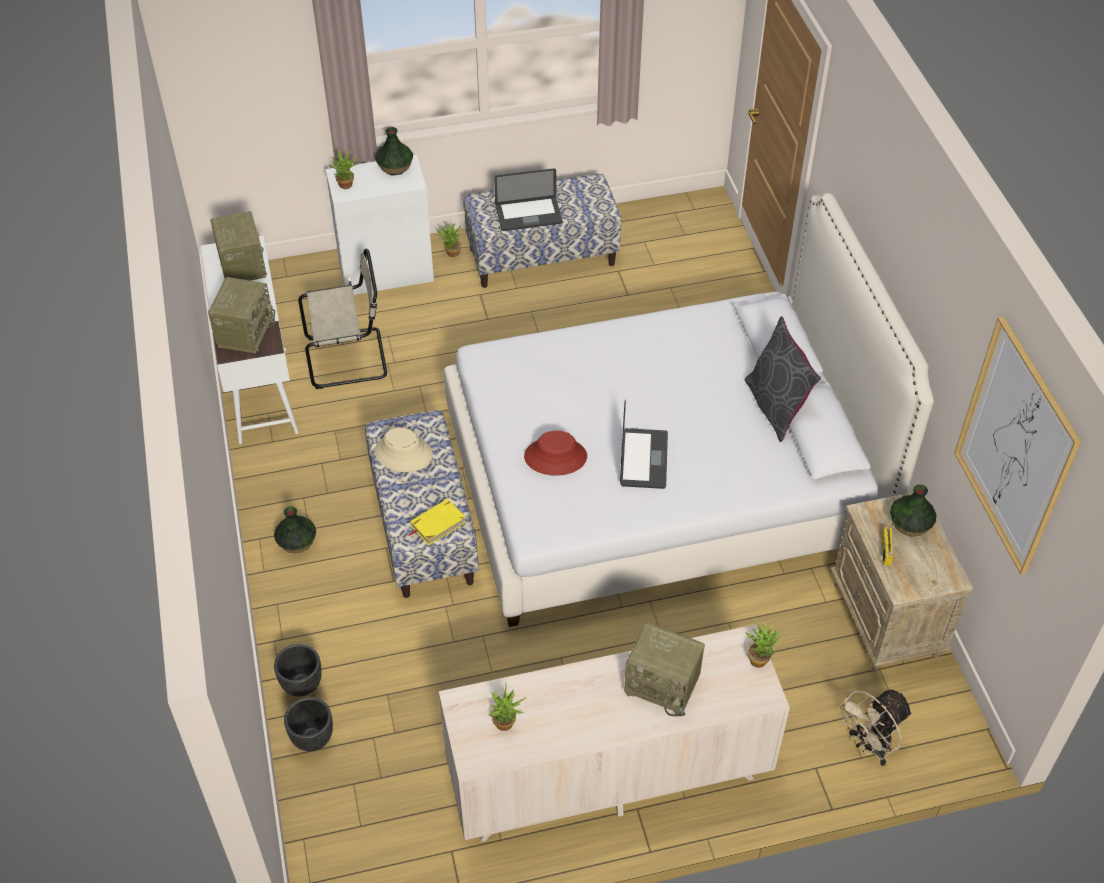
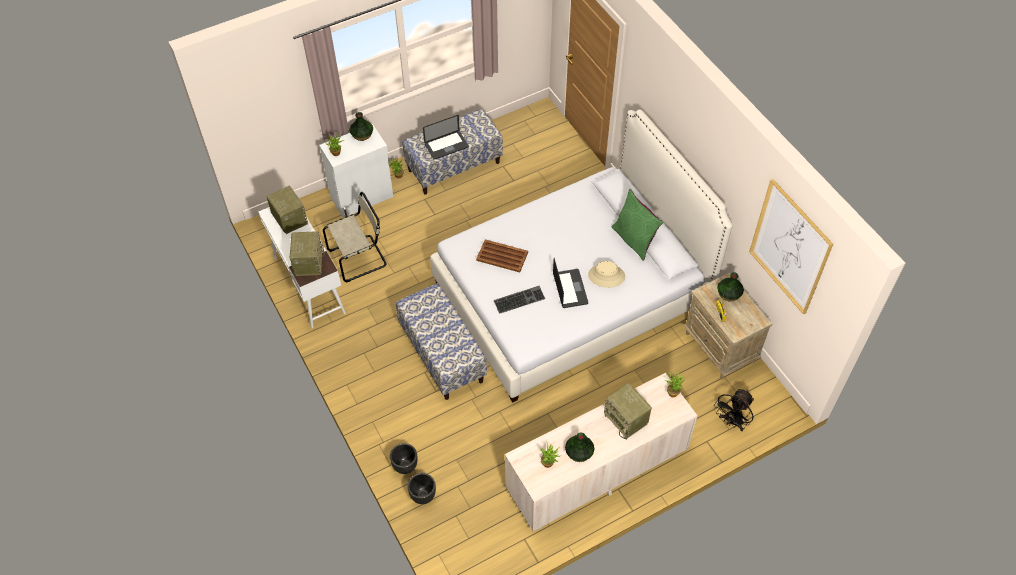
camera: 15 degrees left, 5 degrees up
(296, 541) = (370, 381): vase -> vase (579, 452)
(403, 454) = (425, 315): beige hat -> beige hat (606, 276)
(437, 524) = (461, 354): yellow book -> none
(550, 386) = (501, 256): none -> brown tray
(555, 456) = (519, 299): red hat -> keyboard
(663, 684) = (626, 419): radio -> radio turned 45 degrees clockwise
(776, 407) = (634, 240): grey pillow -> green pillow
(869, 746) = (731, 422): beige fan -> black fan

